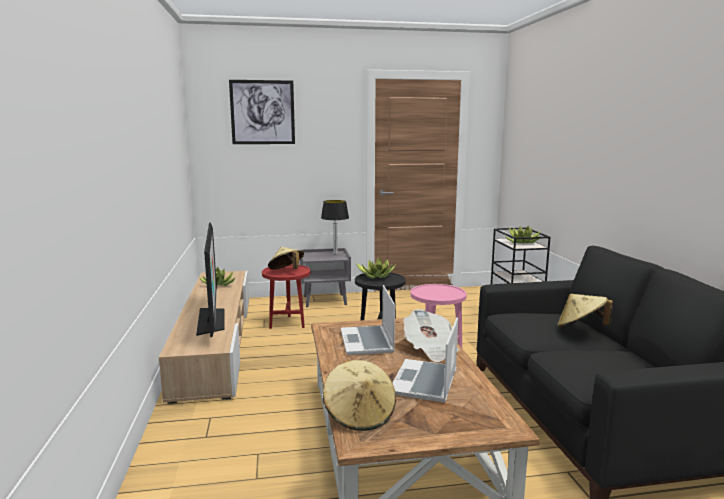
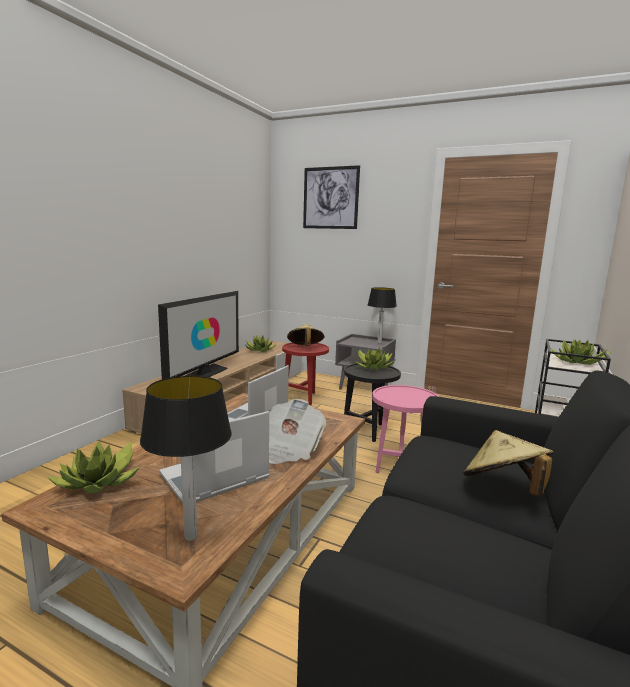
camera: 35 degrees right, 0 degrees up
(359, 415) = (100, 482): beige hat -> potted plant
(481, 413) = (191, 536): none -> table lamp

